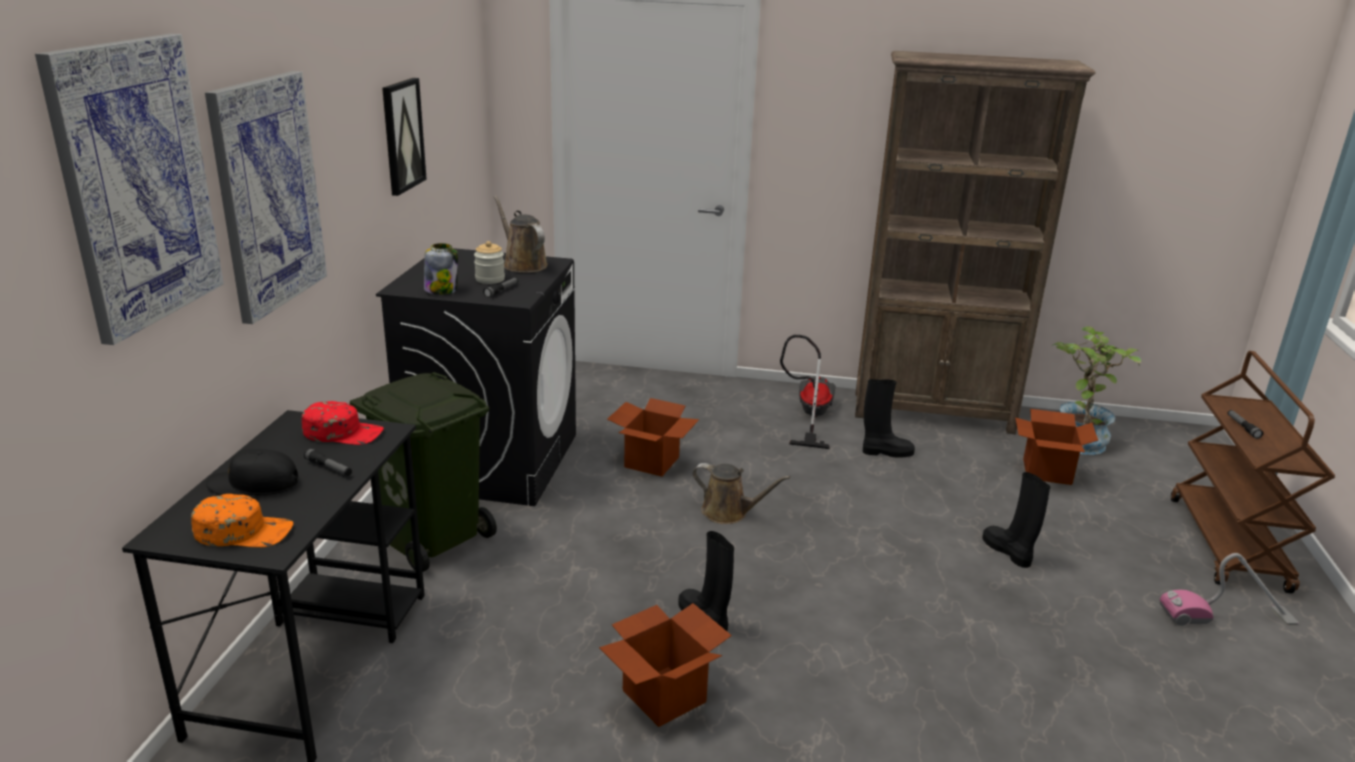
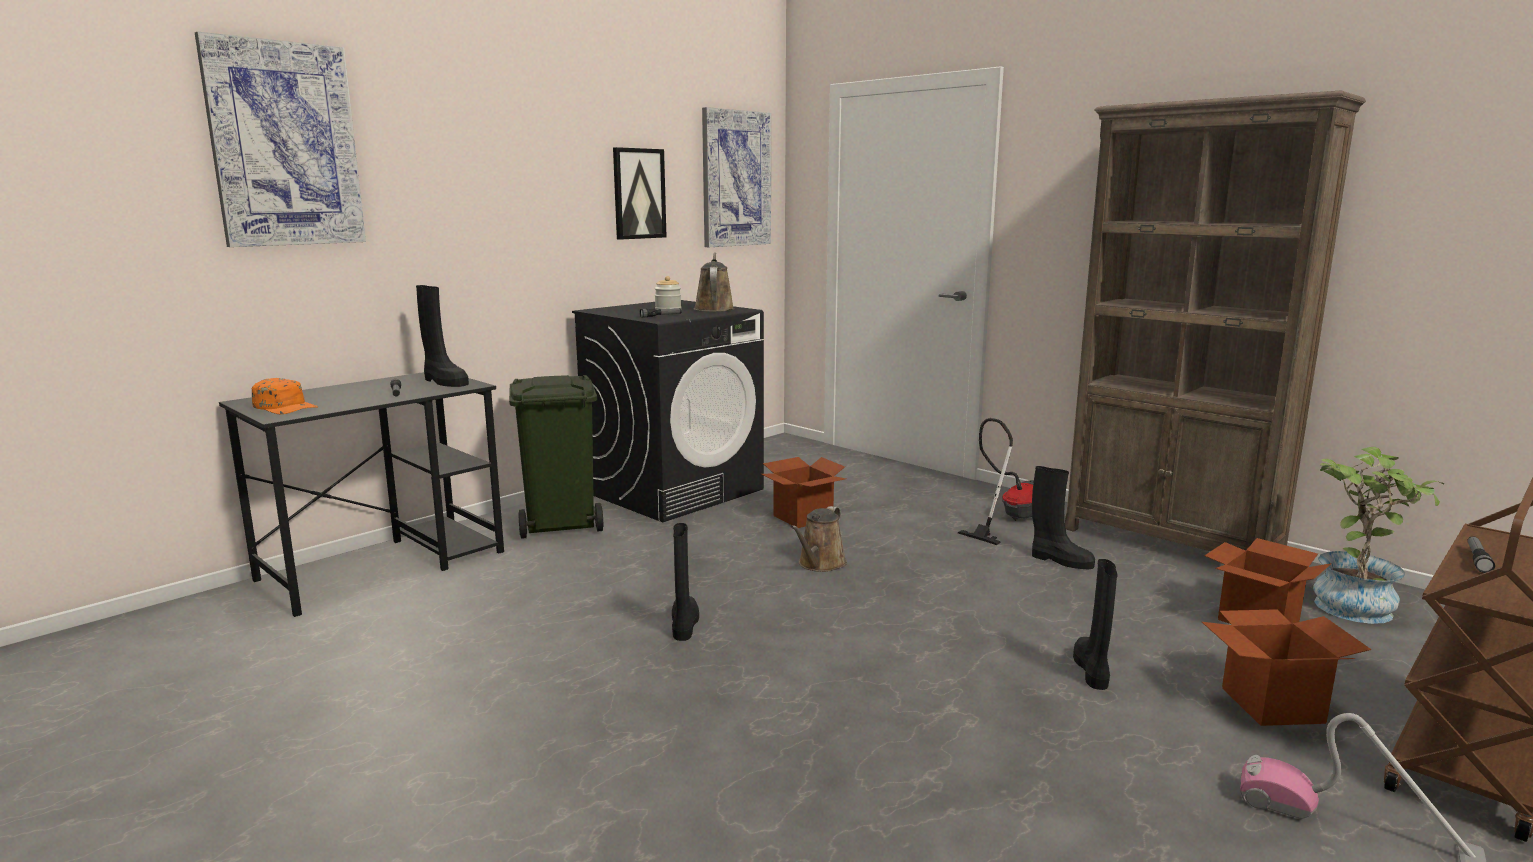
camera: 35 degrees right, 10 degrees down
(254, 484) = (340, 392): black cap -> none
(267, 194) = (441, 193): picture -> picture (735, 179)
(343, 432) = (444, 381): red cap -> black boot
(441, 290) = (619, 312): jar -> none
(664, 696) = (569, 662): cardboard box -> cardboard box (1272, 705)
(729, 513) = (820, 564): brown watering can -> brown watering can turned 60 degrees clockwise

